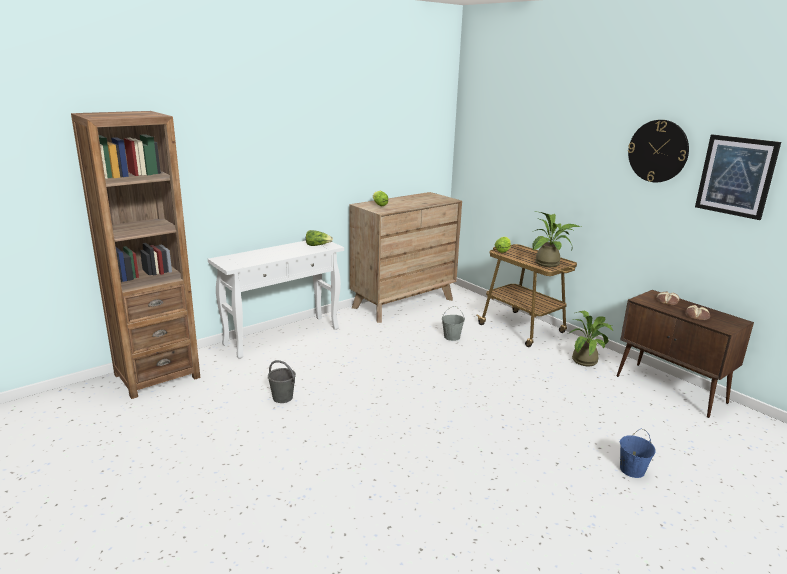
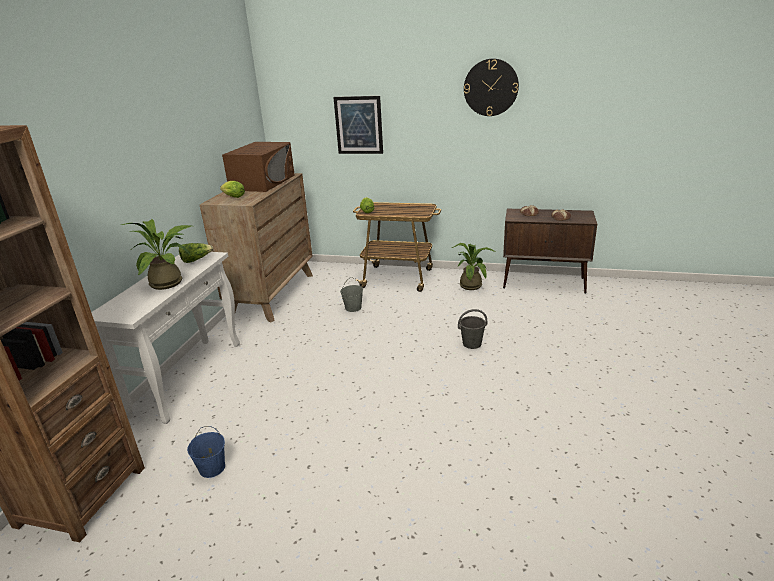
camera: 35 degrees left, 5 degrees up
(283, 398) = (270, 439): grey bucket -> grey bucket (472, 344)
(419, 200) = (263, 182): none -> brown microwave
(550, 264) = (418, 210): potted plant -> potted plant (171, 282)
(631, 470) = (593, 352): blue bucket -> blue bucket (212, 468)
(736, 176) = (561, 97): picture -> picture (359, 125)

